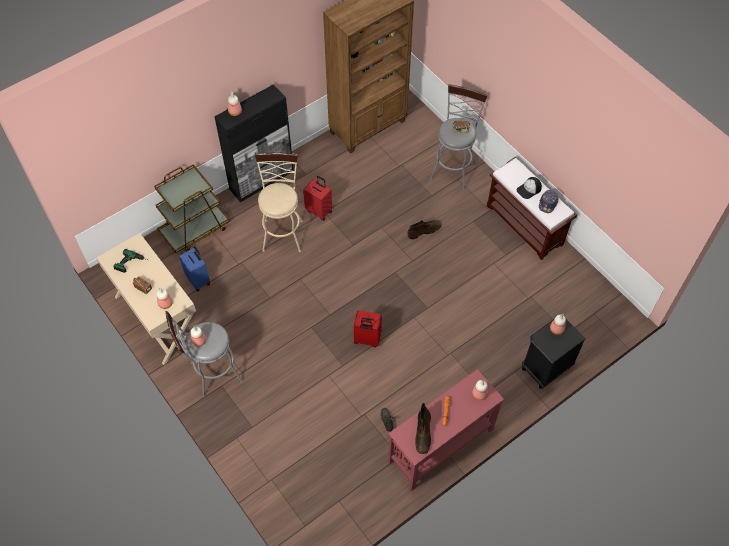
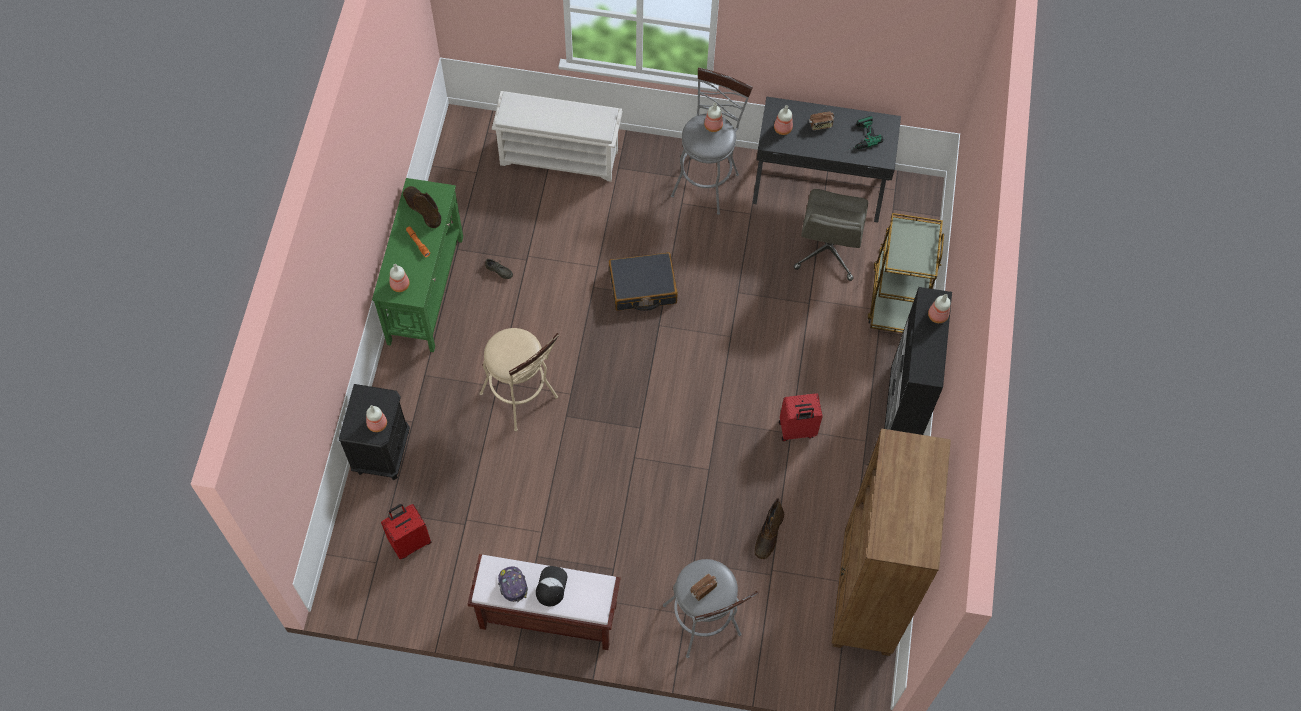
camera: 135 degrees right, 5 degrees up
(158, 318) = (819, 186): beige desk -> black desk
(198, 279) = (828, 251): blue suitcase -> grey office chair
(277, 465) = (560, 156): none -> white shoe rack
(282, 232) = (806, 372): beige stool -> beige stool (523, 399)
(316, 342) = (642, 287): none -> black suitcase
(367, 339) = (595, 331): red suitcase -> red suitcase (410, 541)
(424, 231) = (657, 506): brown boot -> brown boot (768, 535)
(440, 445) = (426, 289): red console table -> green console table

